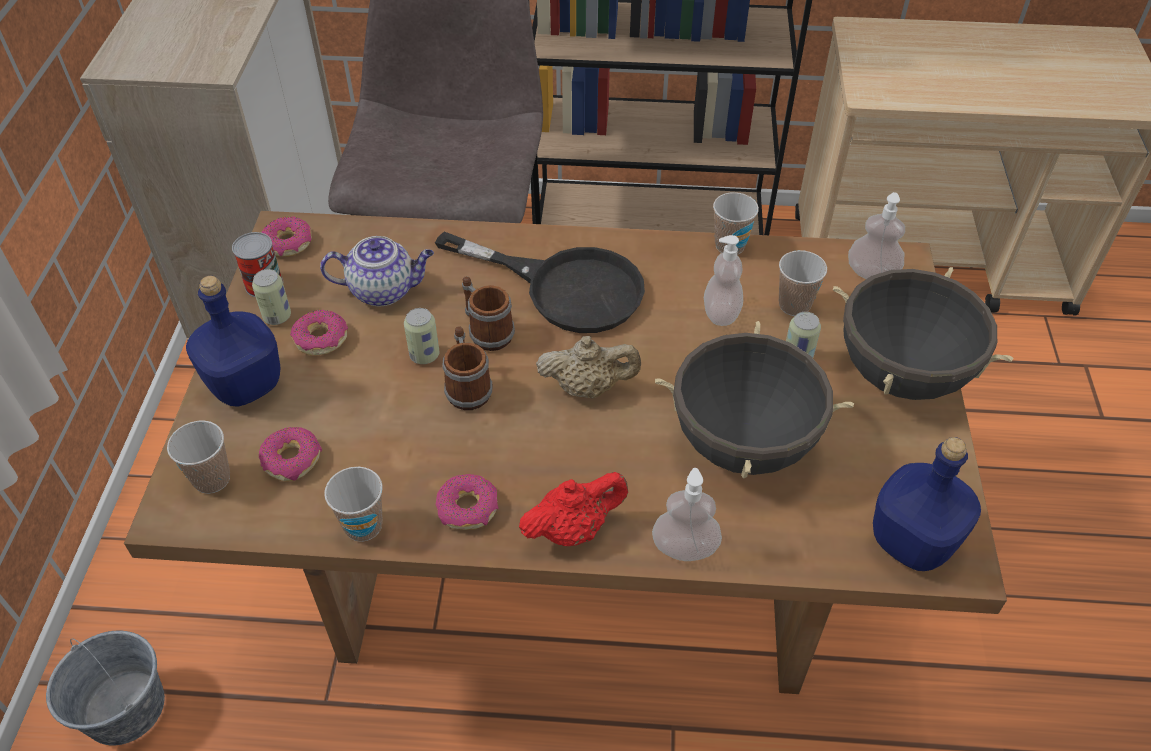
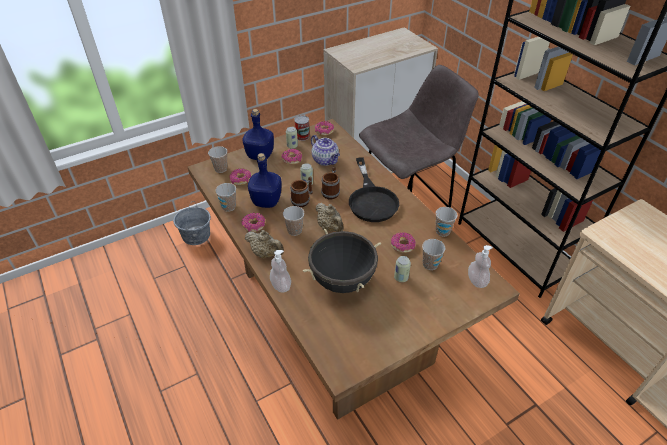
camera: 55 degrees right, 5 degrees down
(547, 447) = (294, 230): none -> cup
(573, 529) = (266, 254): red teapot -> beige teapot
(721, 313) = (402, 245): soap dispenser -> donut
(901, 375) = (425, 314): black cooking pot -> none
(910, 541) = (338, 351): blue bottle -> blue bottle (266, 201)

